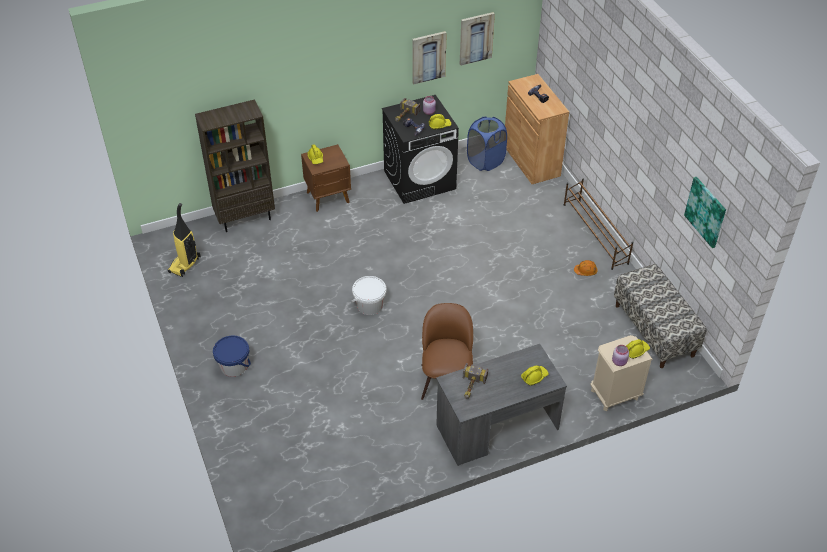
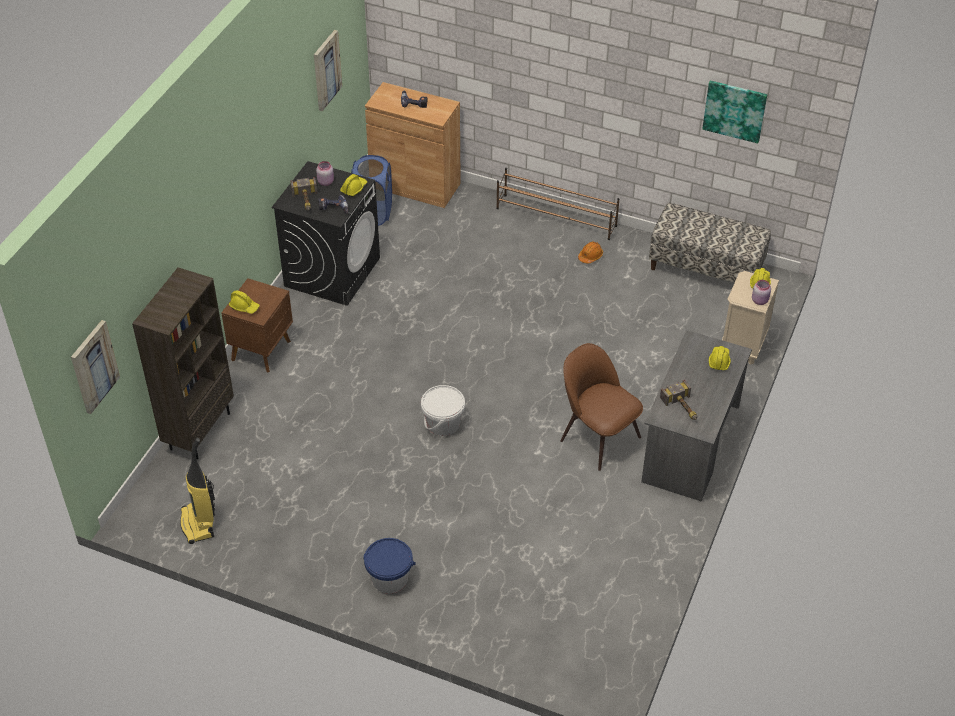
camera: 45 degrees left, 0 degrees up
(428, 57) = (296, 117): picture -> picture (94, 366)

